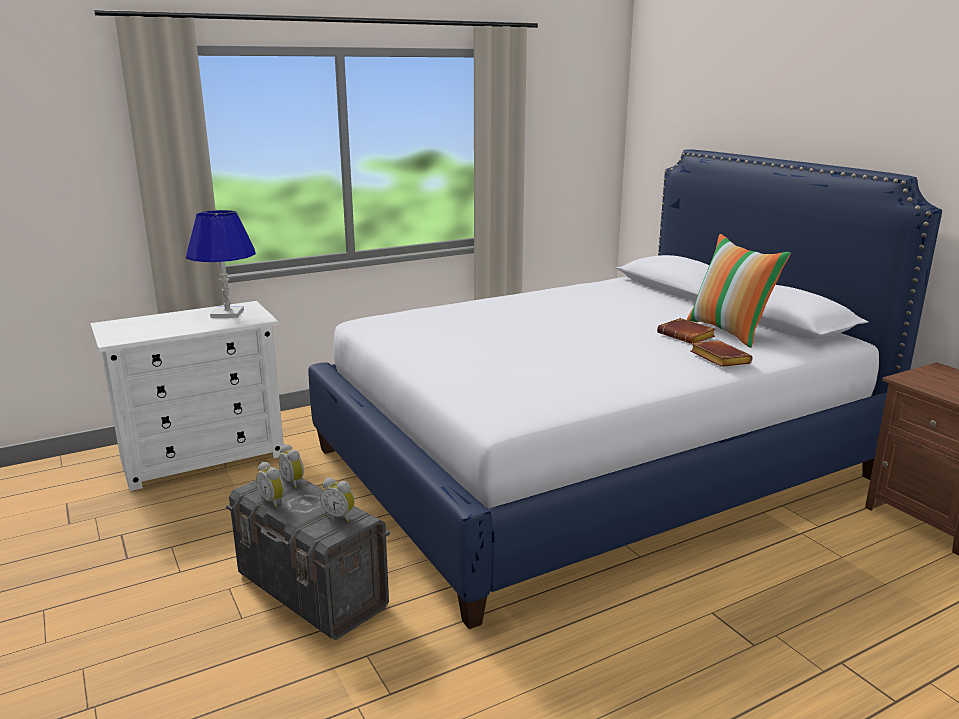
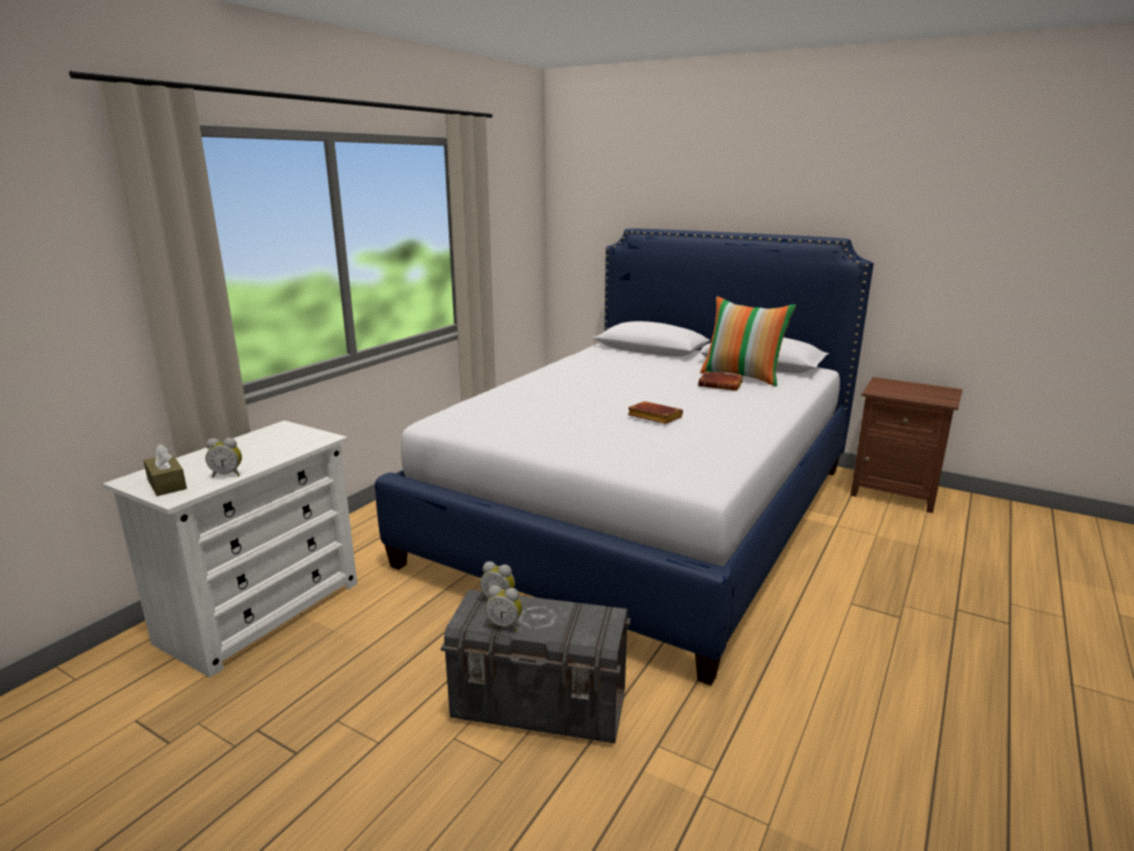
camera: 30 degrees left, 0 degrees up
(121, 331) = (167, 484): none -> brown tissue box
(227, 314) = (275, 439): blue table lamp -> none
(339, 516) = (588, 618): alarm clock -> alarm clock (227, 474)
(717, 358) = (770, 398): brown book -> brown book (652, 417)

